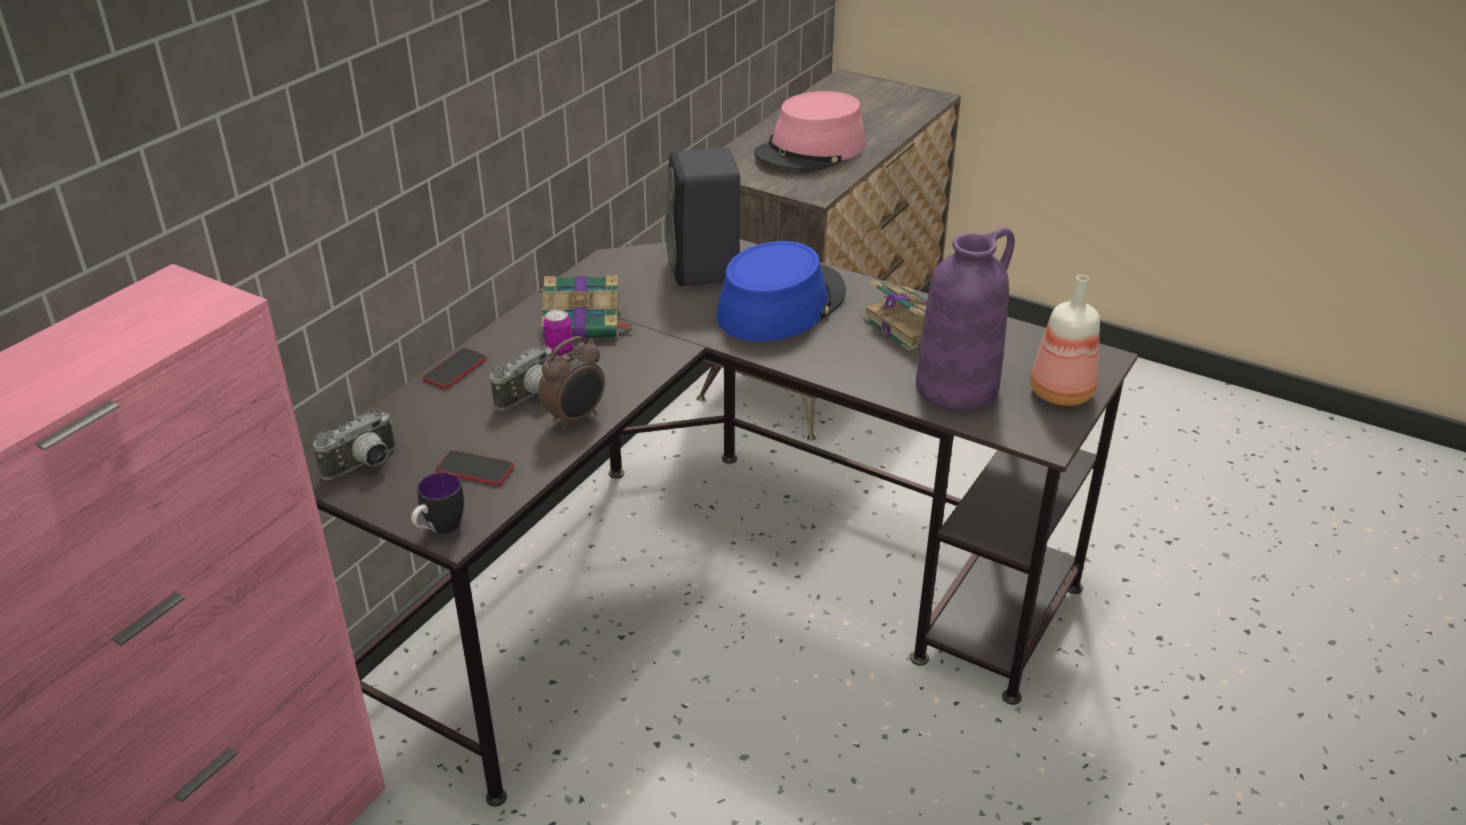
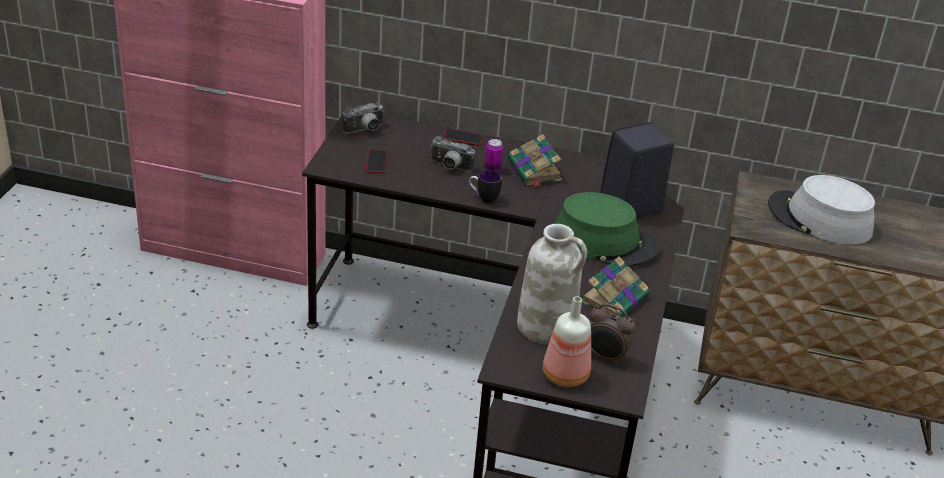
camera: 70 degrees right, 0 degrees up
(364, 466) = (365, 130): camera -> camera turned 60 degrees counterclockwise
(439, 530) = (324, 162): mug -> mug (483, 198)
(576, 418) = (436, 185): alarm clock -> alarm clock (605, 357)
(780, 304) = (605, 242): blue hat -> green hat
(811, 150) = (819, 219): pink hat -> grey hat
(957, 387) = (547, 326): purple vase -> white vase

